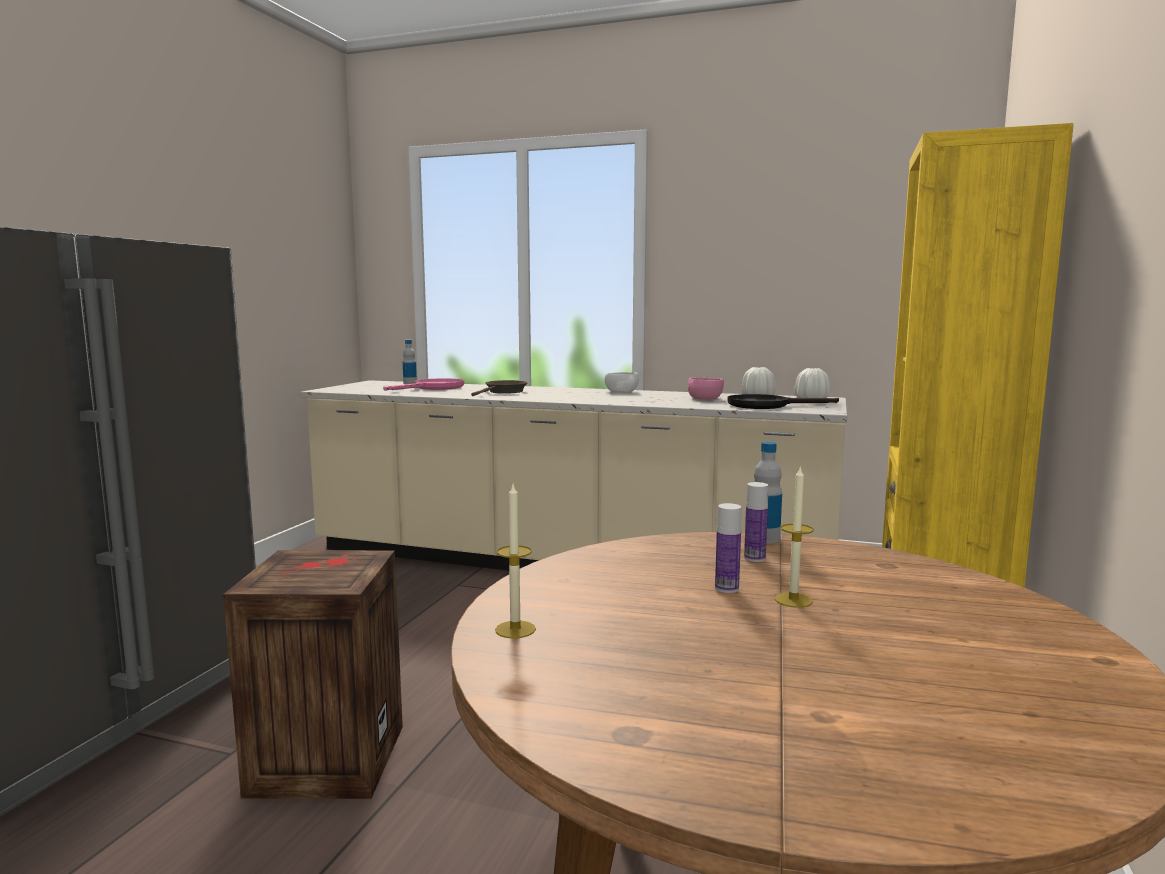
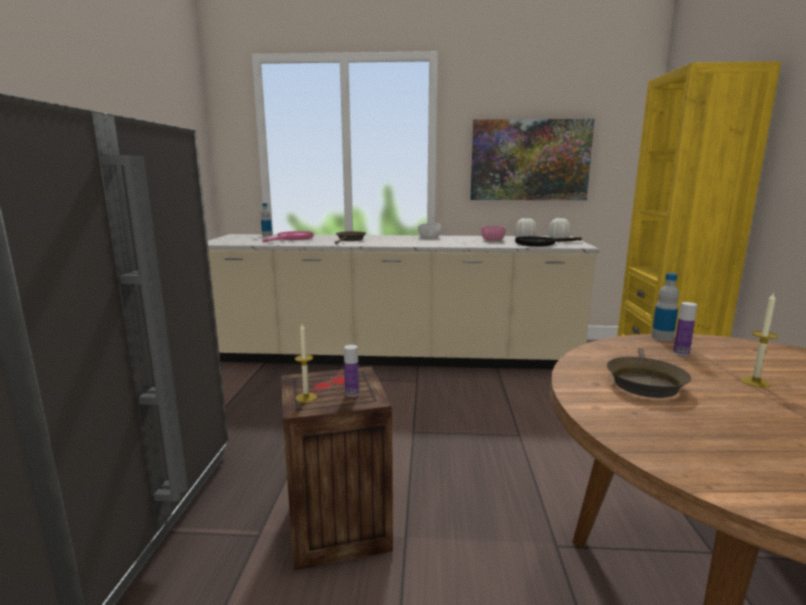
camera: 15 degrees left, 5 degrees up
(515, 629) = (633, 430): candle -> candle (306, 397)
(630, 585) = (644, 382): none -> brown frying pan
(726, 588) = (704, 378): bottle -> bottle (352, 393)
(784, 281) = (530, 160): none -> picture

